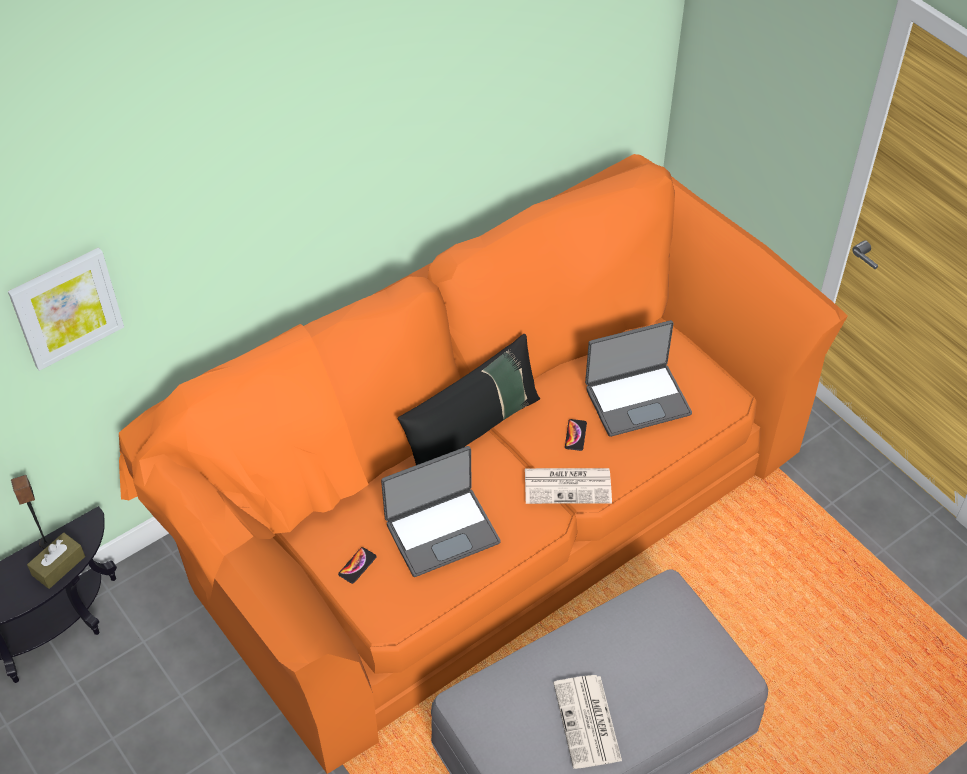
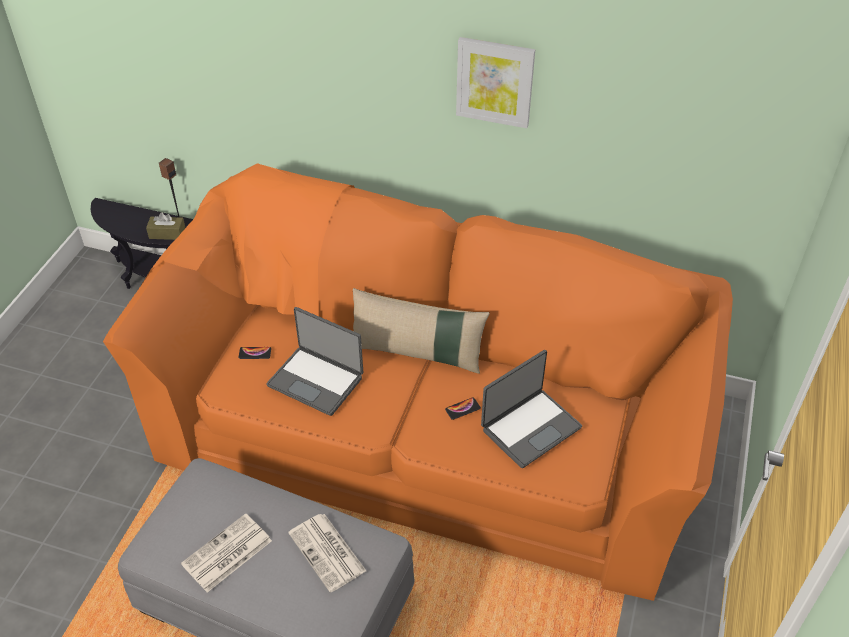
camera: 55 degrees right, 5 degrees down
(66, 307) = (217, 61): picture -> picture (495, 82)
(472, 431) = (417, 353): black pillow -> beige pillow
(569, 485) = (413, 428): newspaper -> newspaper (328, 553)
(637, 399) = (530, 427): laptop -> laptop turned 75 degrees counterclockwise

